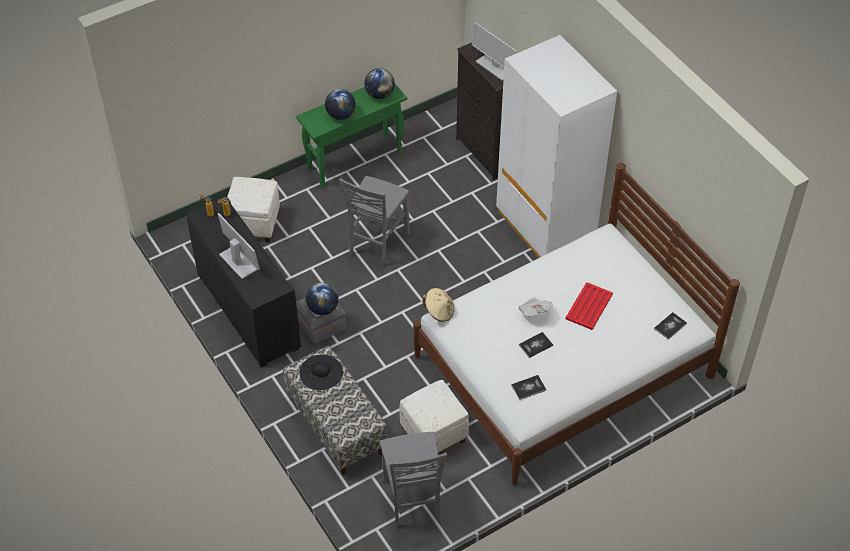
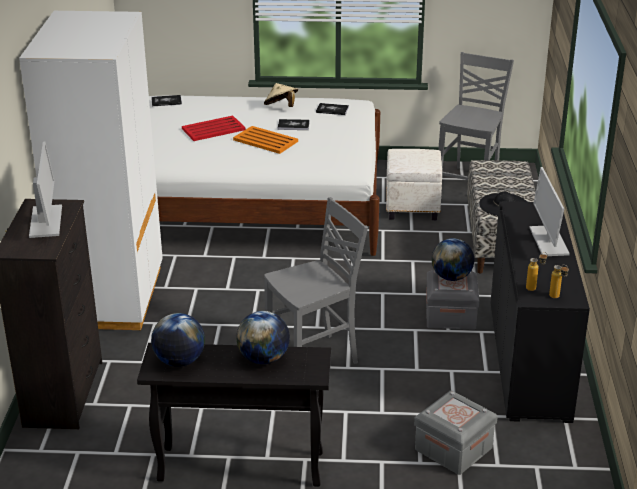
camera: 145 degrees left, 20 degrees down
(254, 223) = (453, 449): white ottoman -> grey storage box
(355, 160) = (239, 467): green console table -> black console table
(439, 311) = (353, 171): beige hat -> beige hat (281, 107)
(535, 312) = (266, 141): newspaper -> orange tray

